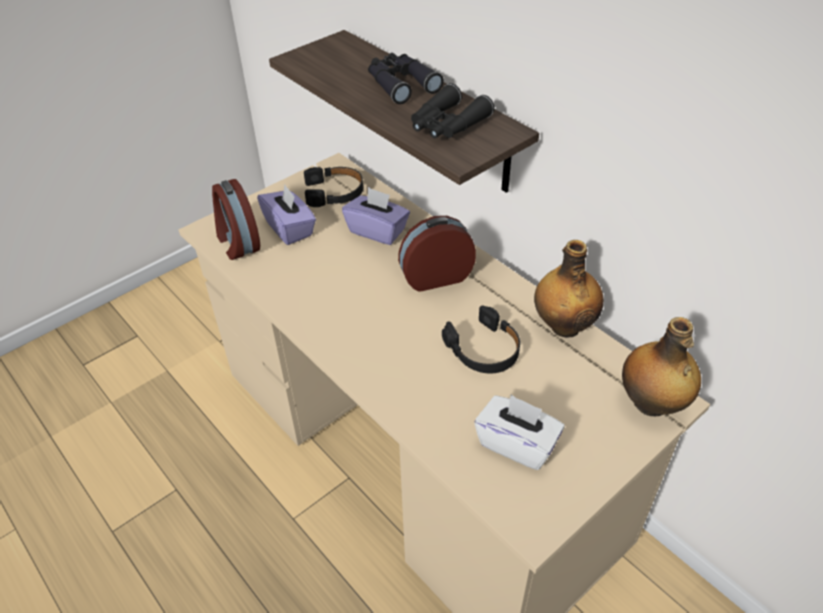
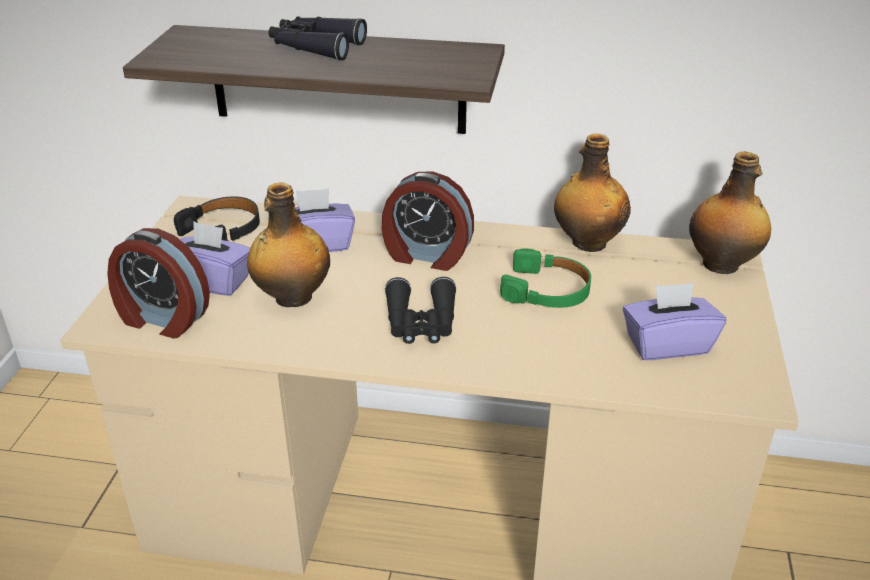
camera: 40 degrees left, 10 degrees down
(319, 265) = (292, 298): none -> bottle
(435, 276) = (426, 256): alarm clock -> alarm clock turned 105 degrees counterclockwise
(447, 125) = (415, 61): black binoculars -> black binoculars (421, 323)
(484, 349) = (547, 291): black headphones -> green headphones
(517, 444) = (667, 344): white tissue box -> purple tissue box

